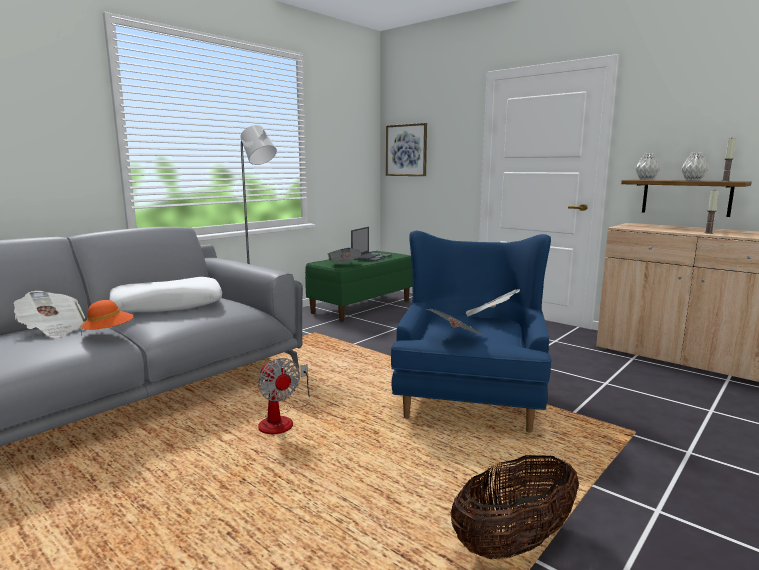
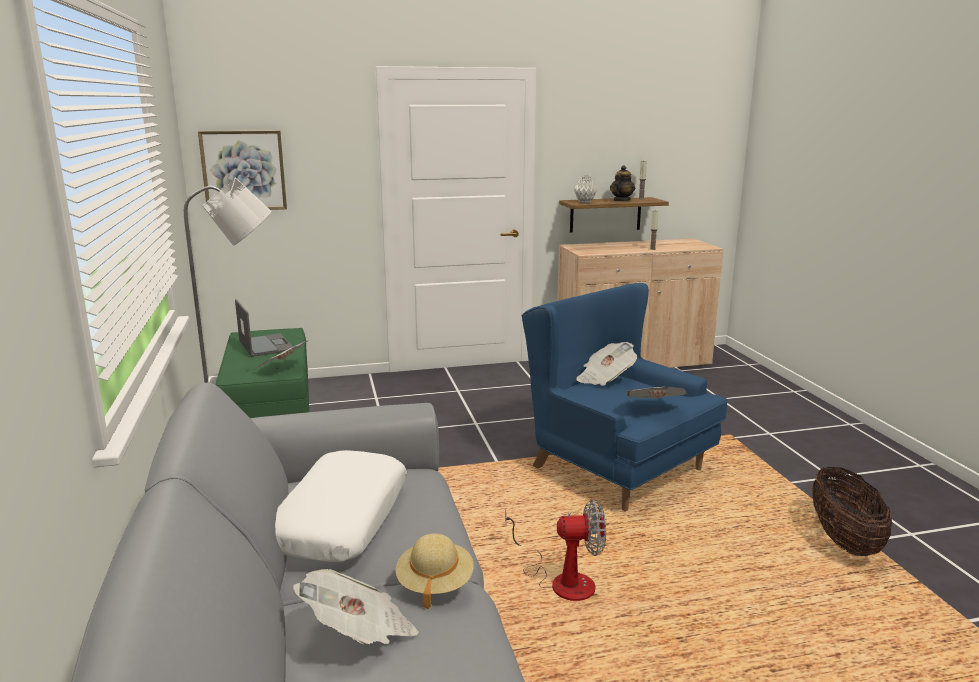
camera: 55 degrees left, 5 degrees up
(109, 332) = (434, 583): orange hat -> beige hat
(692, 180) = (621, 200): grey vase -> teapot

